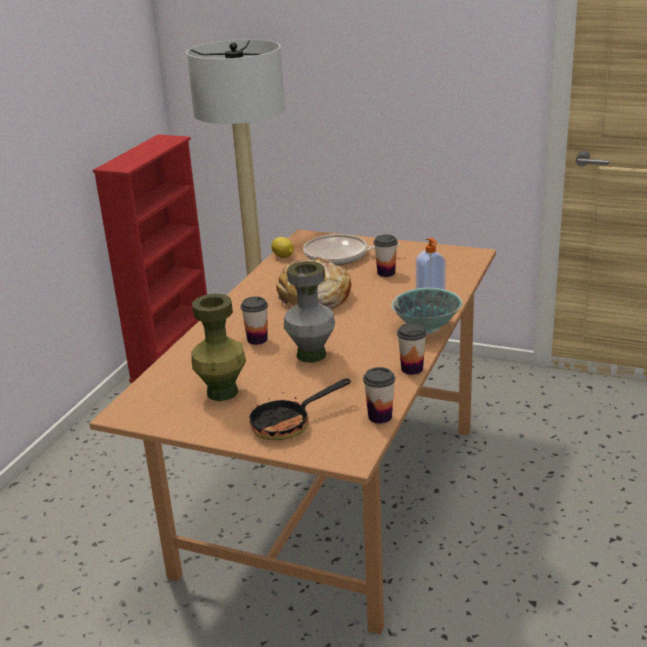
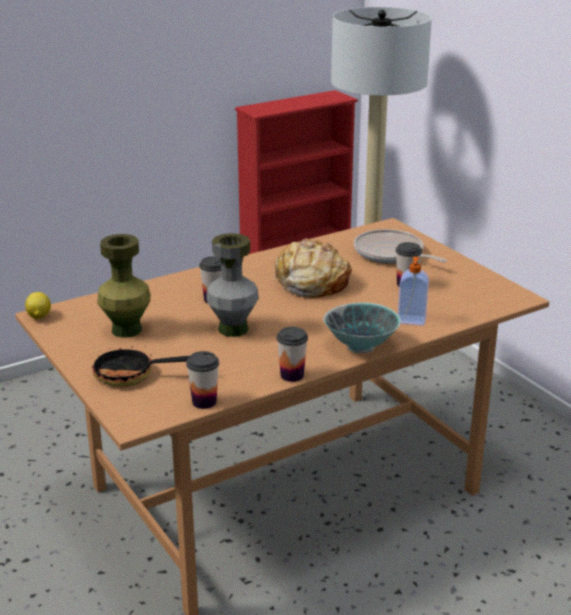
camera: 35 degrees right, 0 degrees up
(283, 257) = (342, 238): lemon -> lemon (39, 317)

